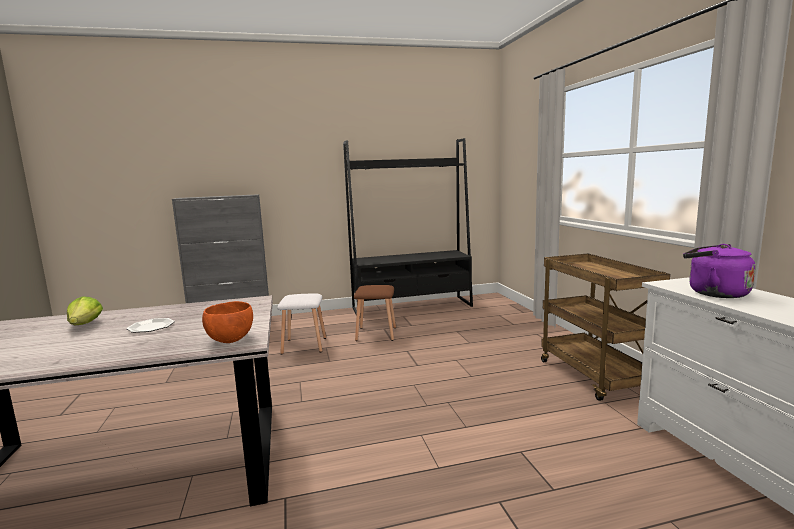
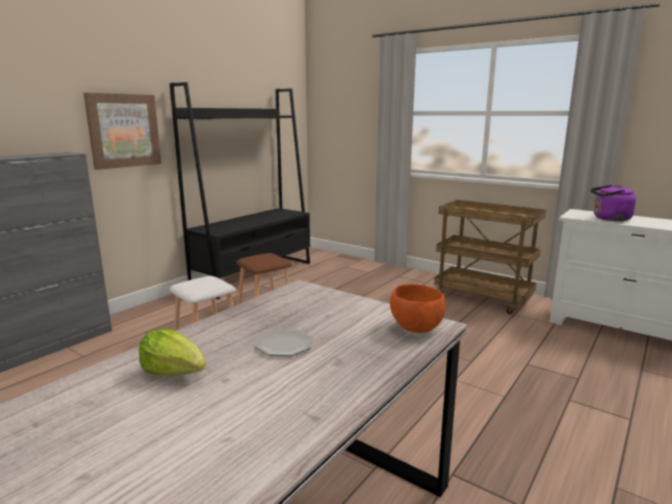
camera: 40 degrees left, 5 degrees up
(303, 179) = (123, 130): none -> picture

